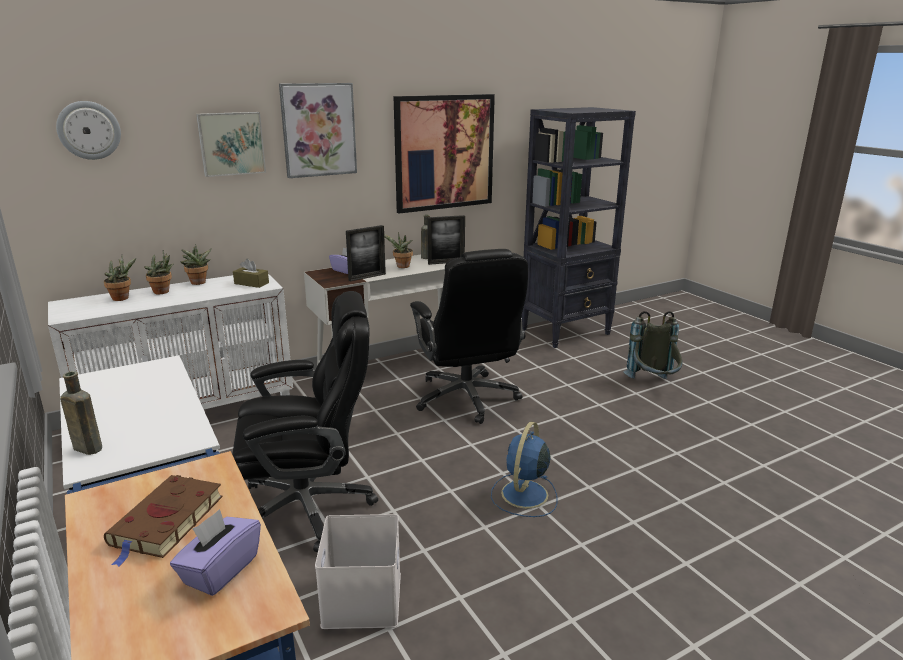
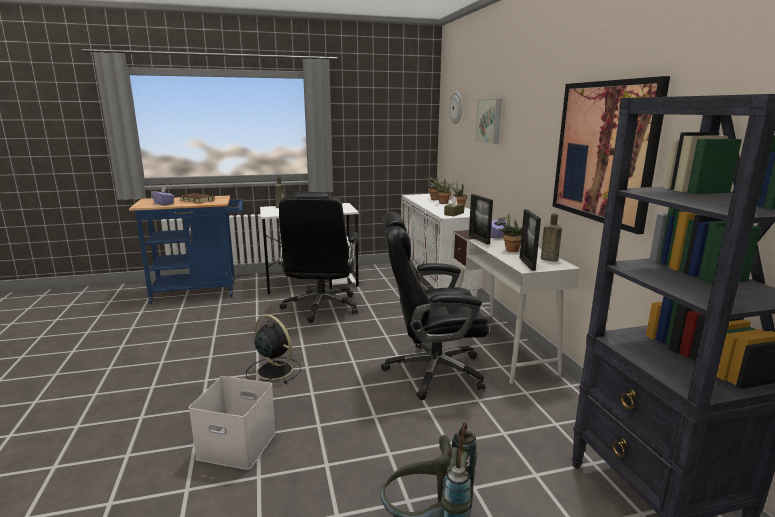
camera: 105 degrees right, 5 degrees down
(318, 130) = (524, 115): picture -> none
(361, 597) = (242, 315): white storage box -> white storage box (239, 444)
(524, 495) = (273, 370): blue fan -> black fan

